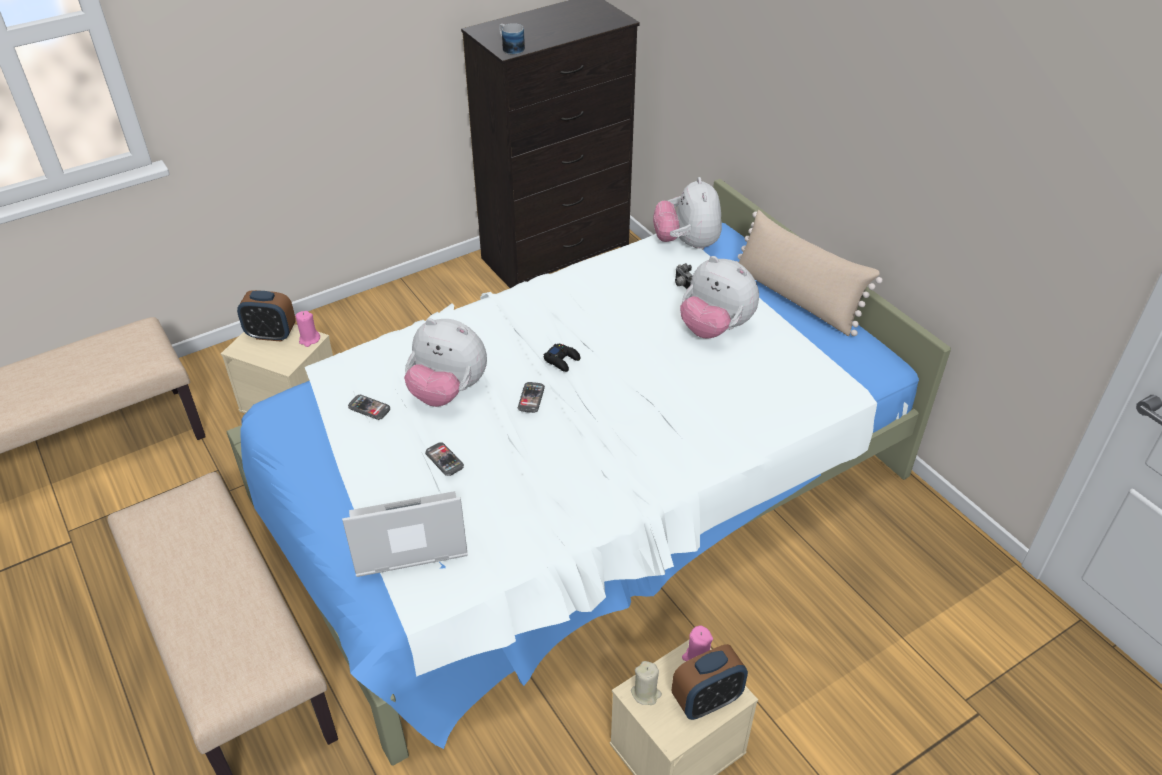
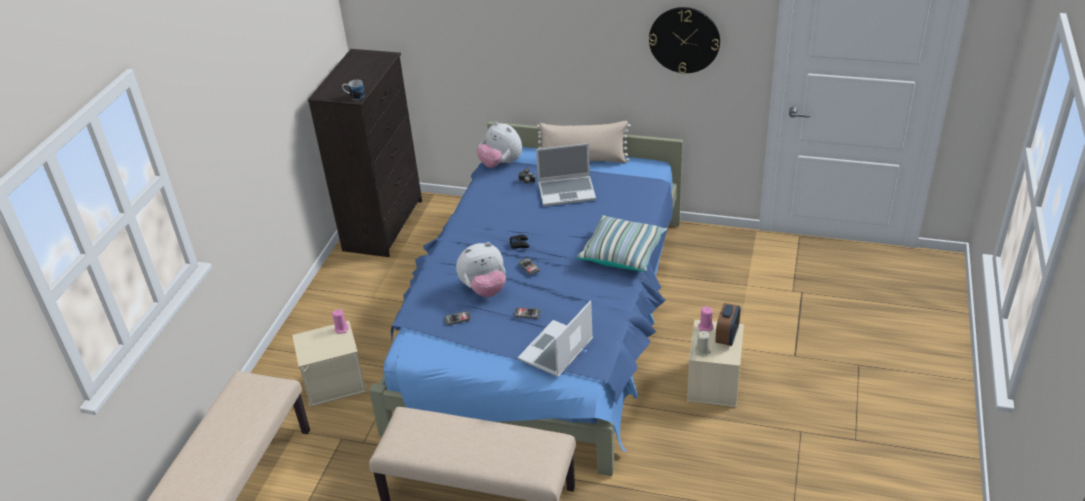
camera: 40 degrees left, 5 degrees down
(271, 334) = (315, 340): alarm clock -> none
(577, 489) = (545, 321): white bed -> blue bed
(670, 462) = (622, 253): none -> pillow
(715, 328) = (567, 191): plush toy -> laptop
(1010, 173) = (684, 40): none -> wall clock

